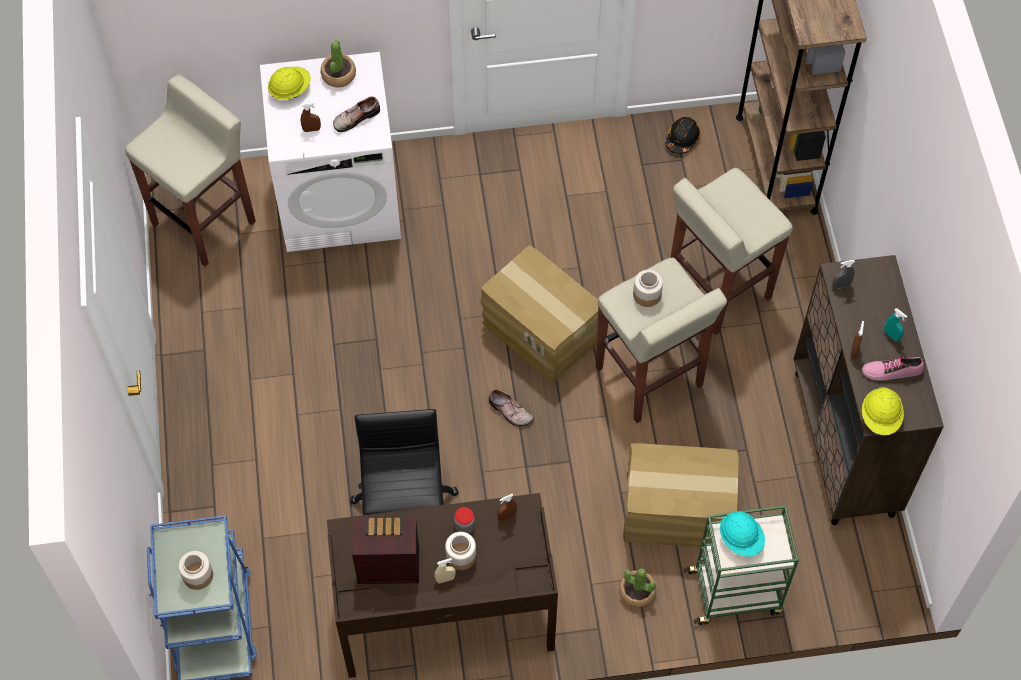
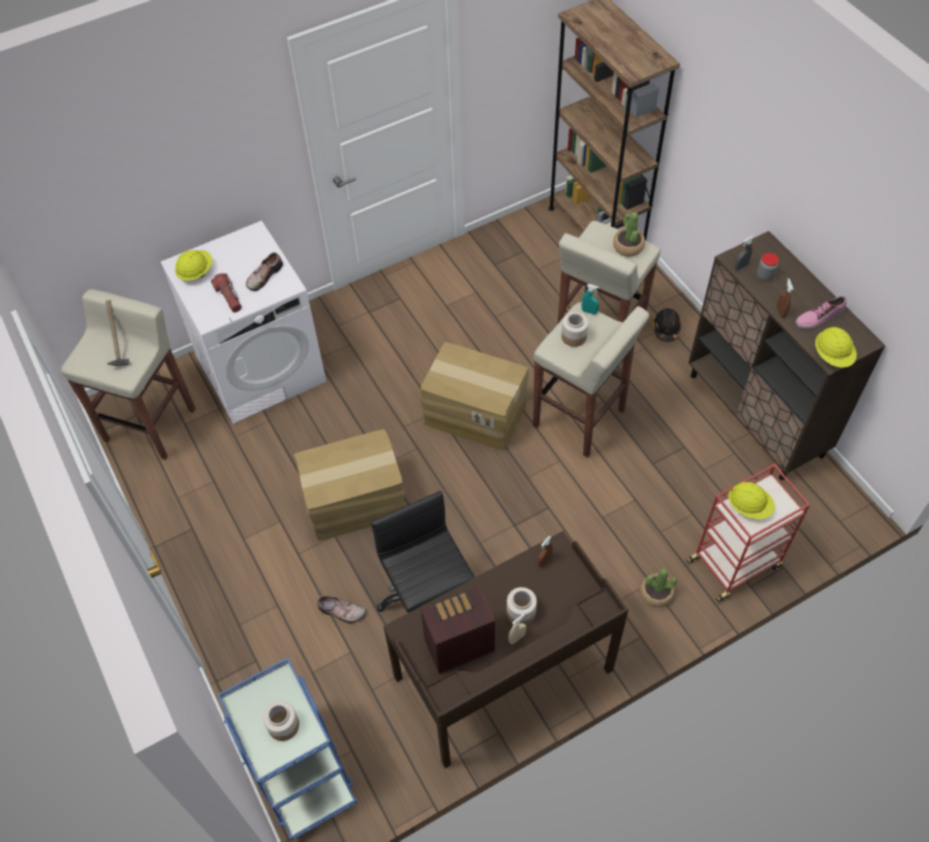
camera: 20 degrees left, 5 degrees down
(188, 145) = (119, 348): none -> hammer
(311, 129) = (228, 297): brown spray bottle -> flashlight
(338, 75) = (234, 248): potted plant -> potted plant (628, 246)
(464, 527) = (512, 585): jar -> jar (764, 276)
(509, 411) = (479, 486): shoe -> shoe (341, 612)
(676, 512) = (655, 516): cardboard box -> cardboard box (354, 502)
(682, 139) = (516, 236): black hard hat -> black hard hat (666, 328)
(735, 592) = (735, 563): green cart -> red cart
(741, 539) = (749, 507): turquoise hard hat -> yellow hard hat
(891, 335) = (802, 290): turquoise spray bottle -> turquoise spray bottle (589, 311)

